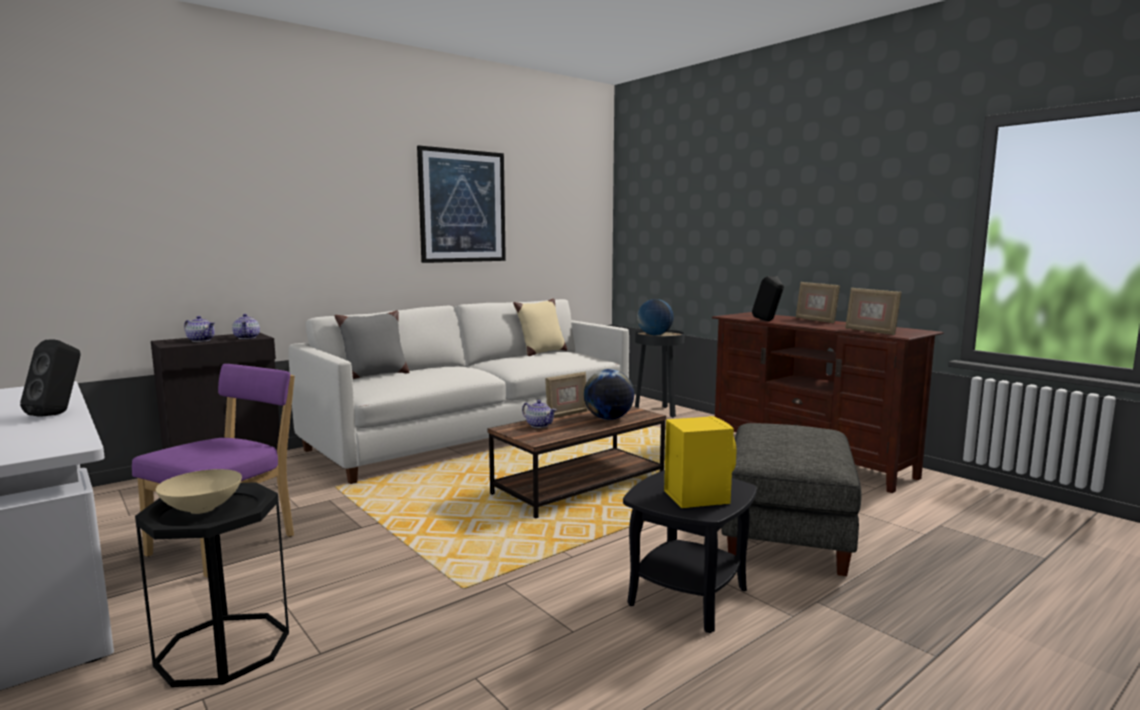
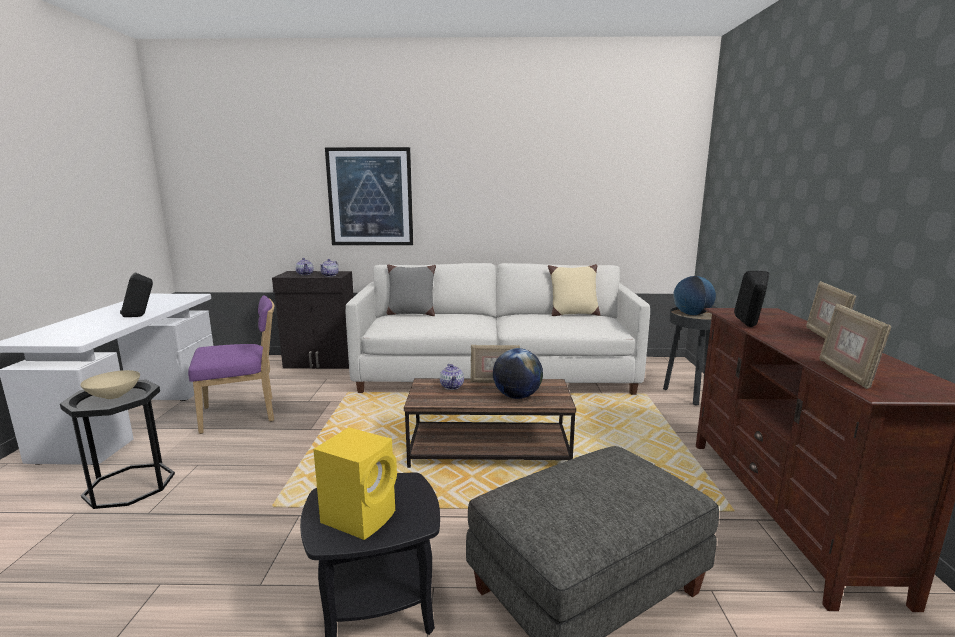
camera: 40 degrees right, 5 degrees up
(462, 206) = (523, 176): picture -> picture (370, 197)

